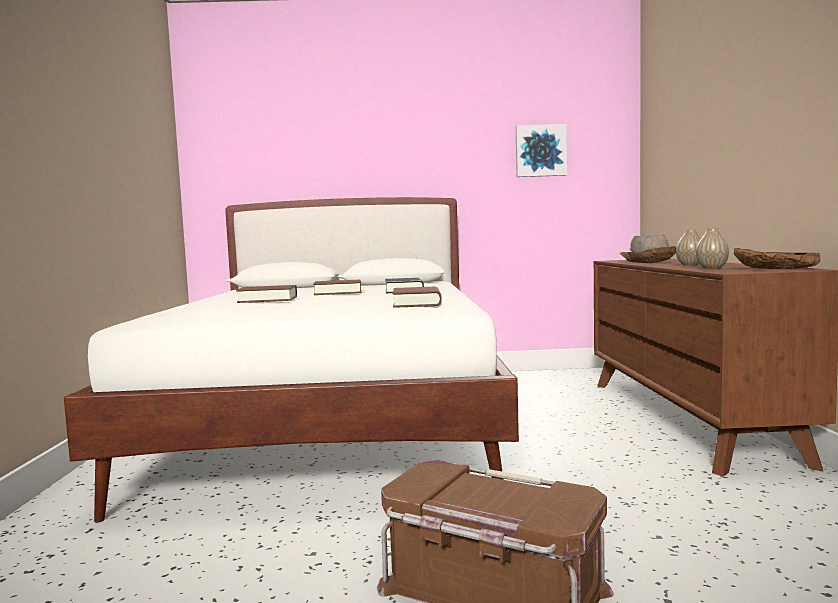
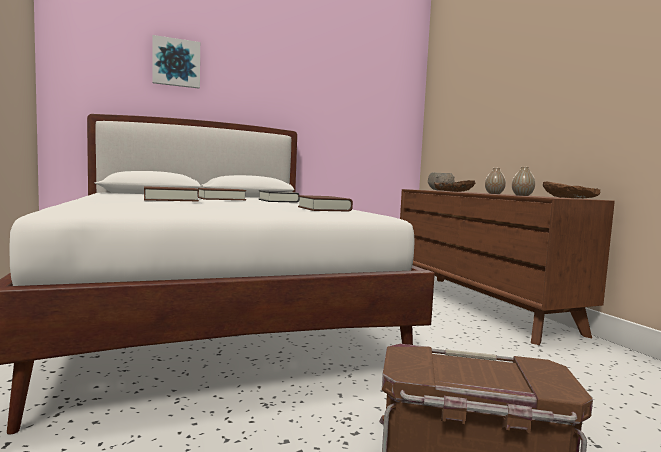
camera: 20 degrees left, 0 degrees up
(540, 151) = (358, 103): picture -> picture (176, 63)

